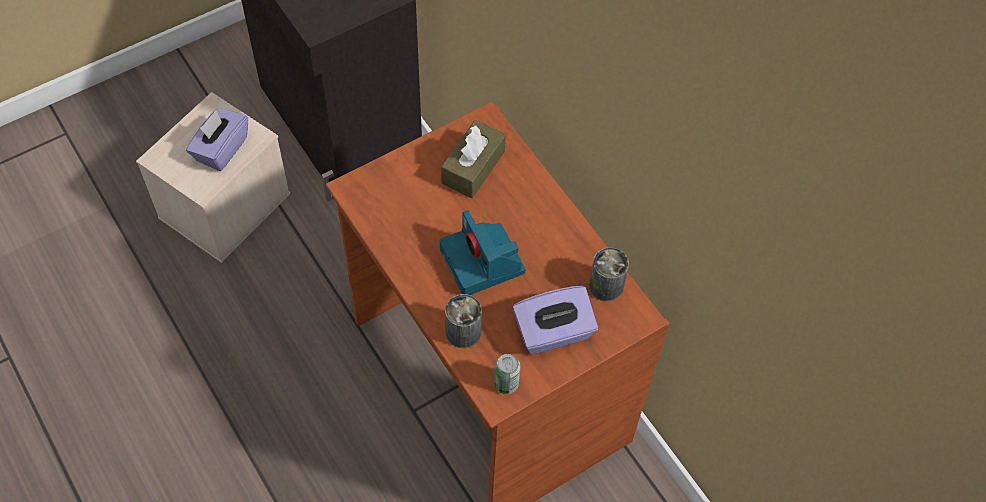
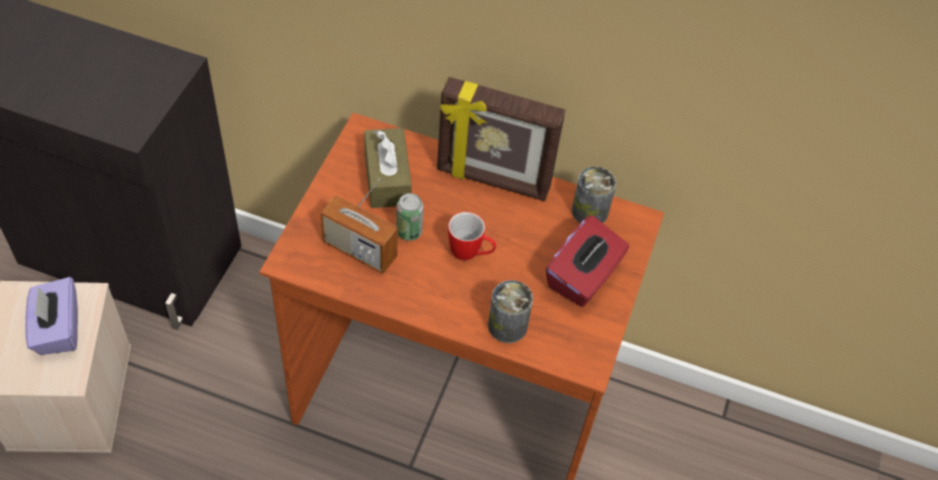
camera: 40 degrees left, 5 degrees down
(406, 210) = (359, 250): none -> radio
(483, 262) = (470, 254): camera -> mug
(506, 384) = (584, 346): can -> can (409, 231)
(551, 216) = (492, 180): none -> picture frame
(553, 333) = (583, 277): purple tissue box -> red tissue box

